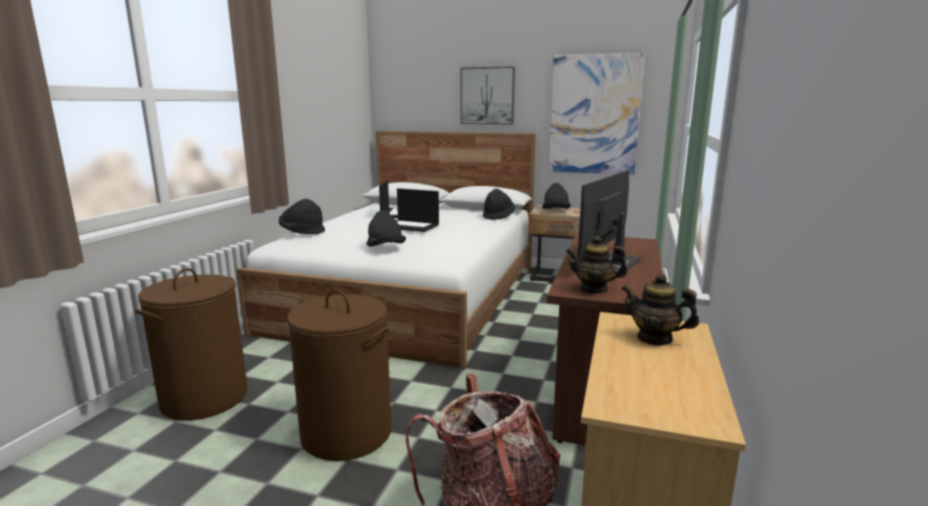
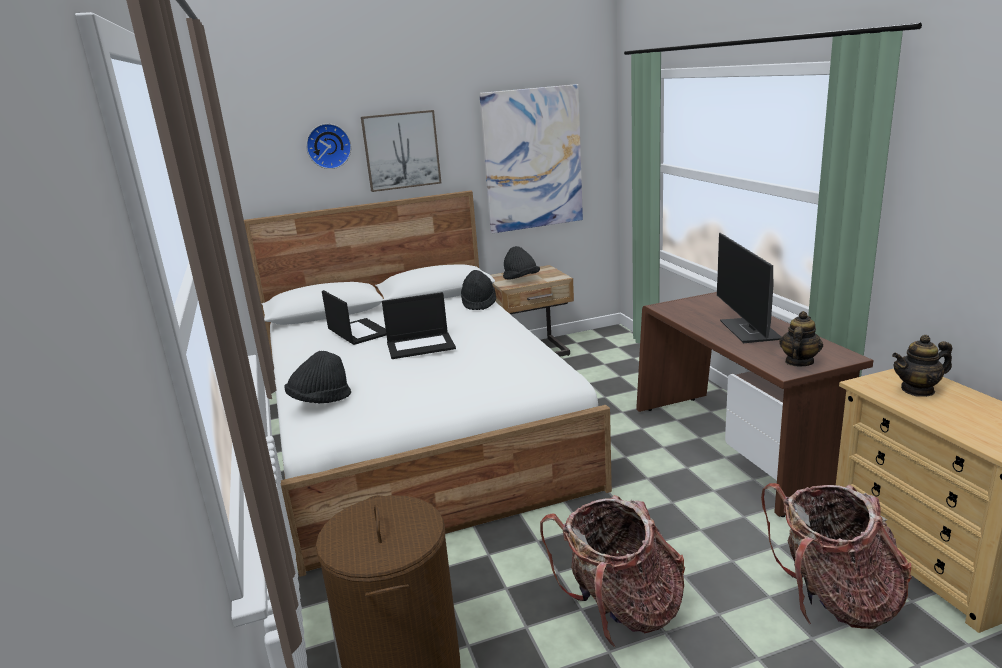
camera: 35 degrees left, 5 degrees up
(346, 433) = (621, 611): brown laundry basket -> backpack
(385, 248) = (464, 385): black hat -> none
(437, 87) = (328, 146): none -> wall clock
(594, 289) = (798, 362): teapot -> teapot turned 150 degrees clockwise

